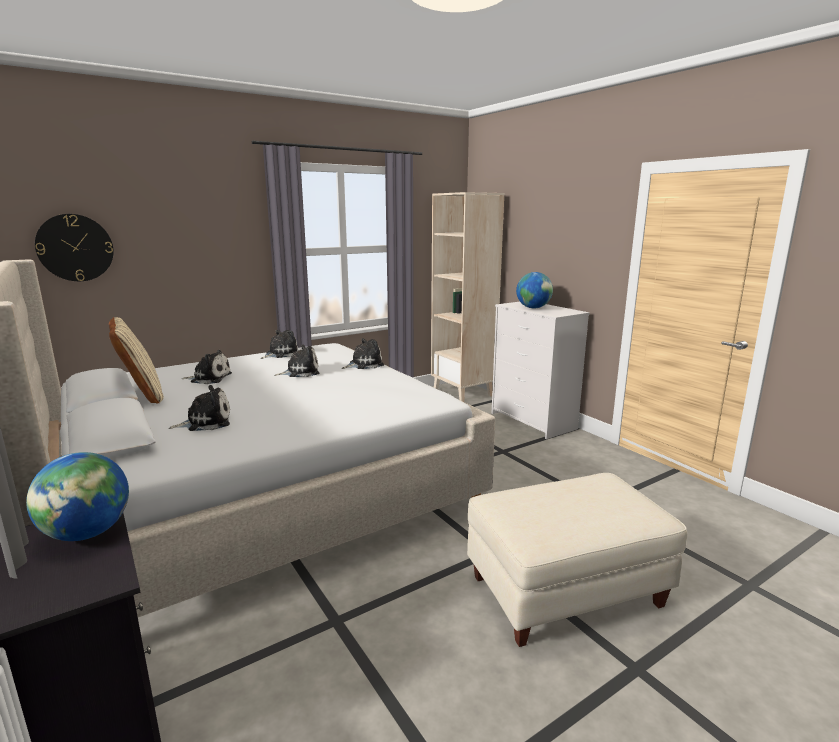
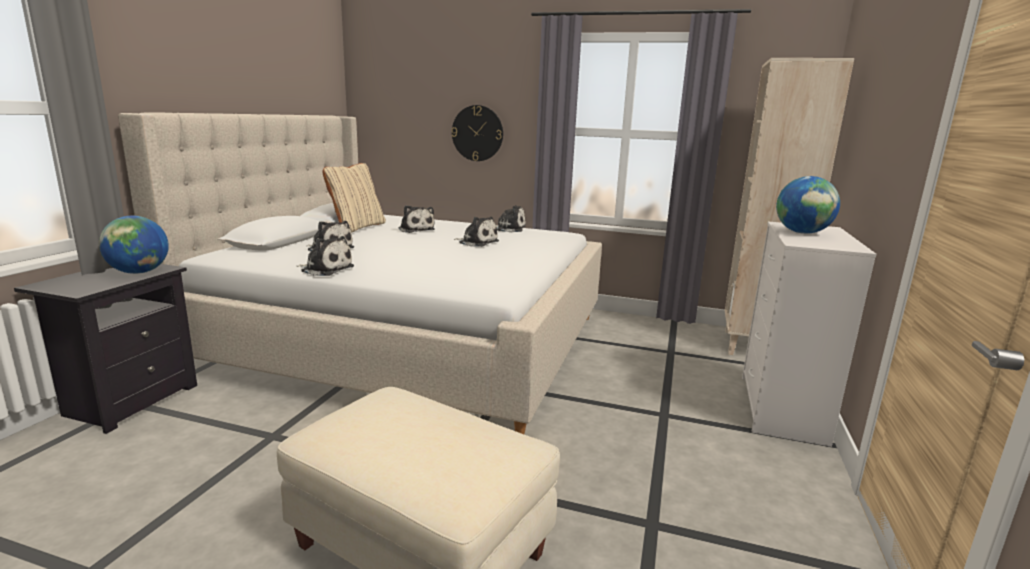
camera: 50 degrees right, 0 degrees up
(75, 248) = (392, 112): wall clock -> wall clock (477, 133)
(364, 364) = (538, 251): plush toy -> plush toy (325, 269)

